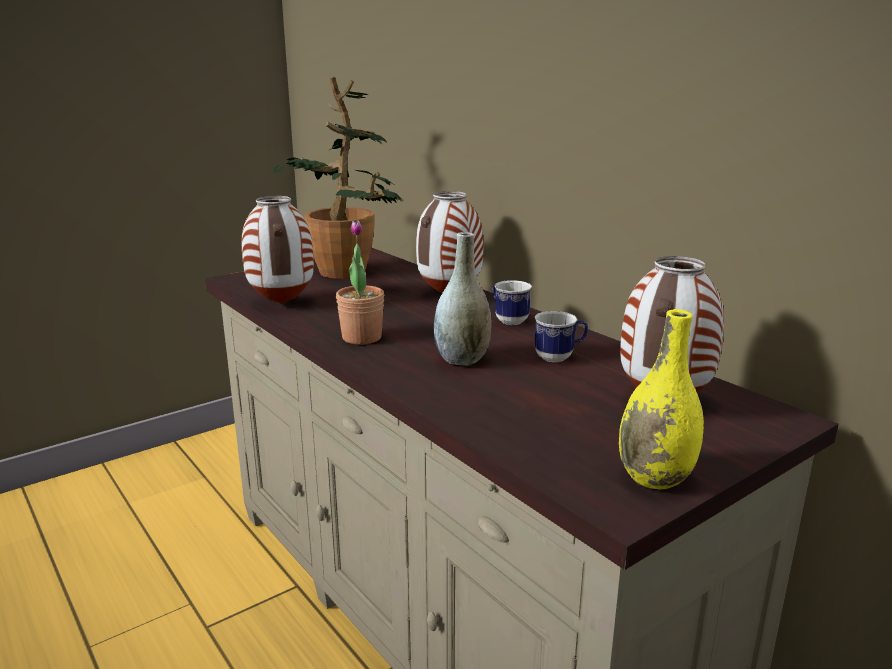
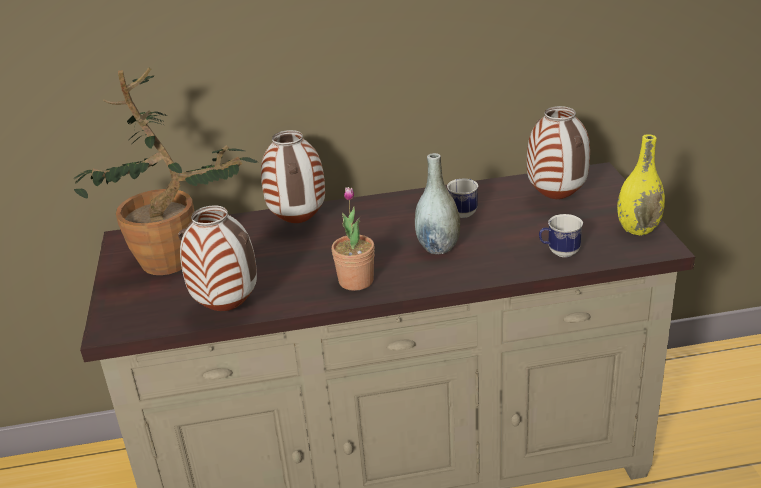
camera: 60 degrees left, 10 degrees up
(508, 320) = (378, 211): mug -> mug (559, 253)

